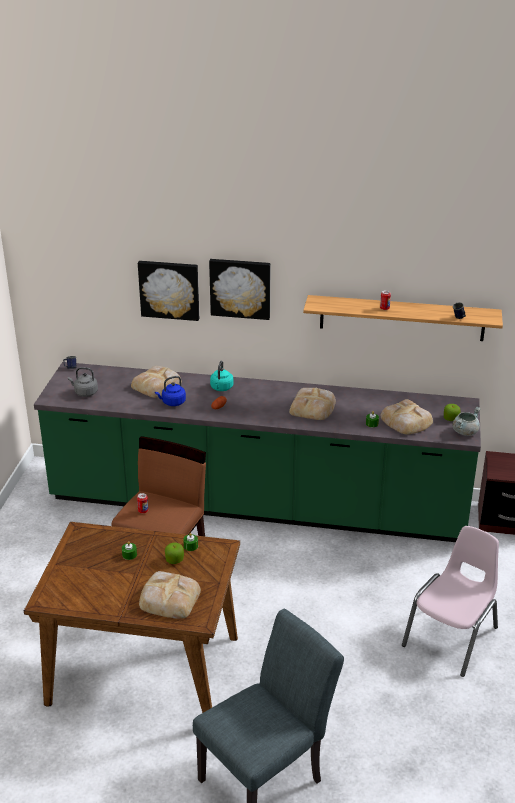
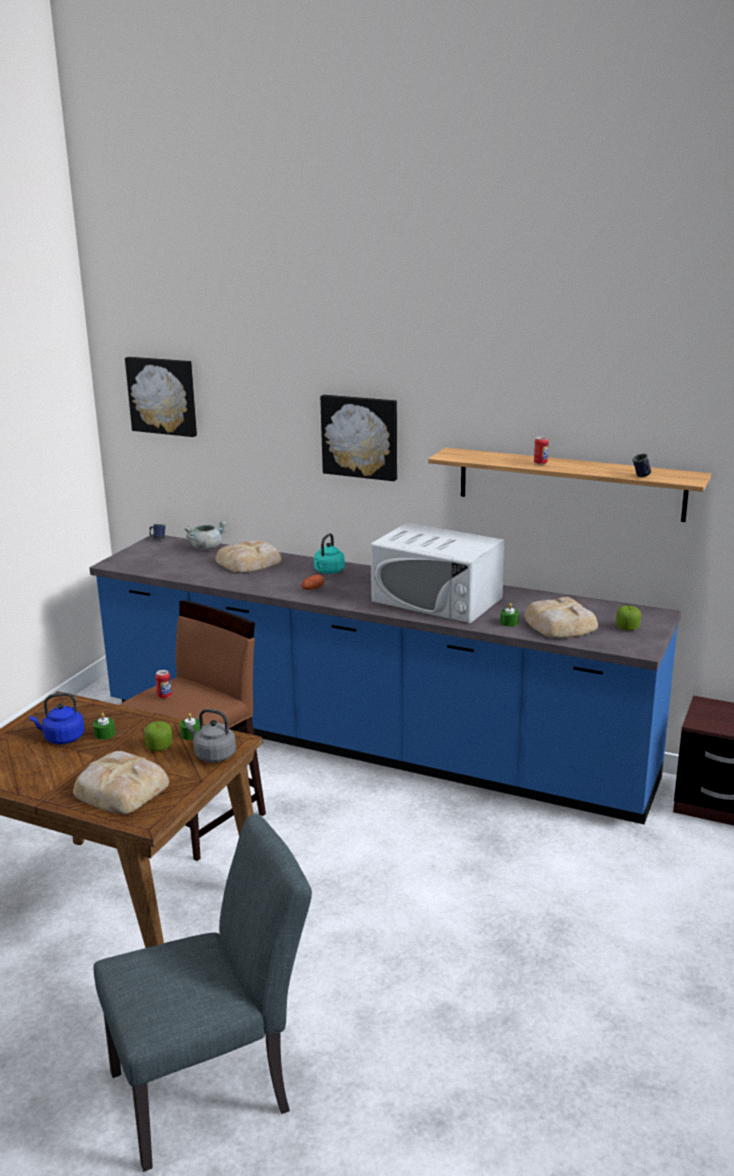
camera: 15 degrees right, 10 degrees down
(85, 393) = (157, 562): grey kettle -> grey kettle (213, 755)
(169, 289) = (276, 438): picture -> picture (163, 395)
(172, 402) = (257, 579): blue kettle -> blue kettle (62, 738)
(257, 506) = (369, 744): green counter -> blue counter
(313, 407) = (437, 599): bread -> white microwave
(451, 637) = (580, 943): pink chair -> none
(465, 431) = (641, 643): grey cooking pot -> grey cooking pot (206, 548)

